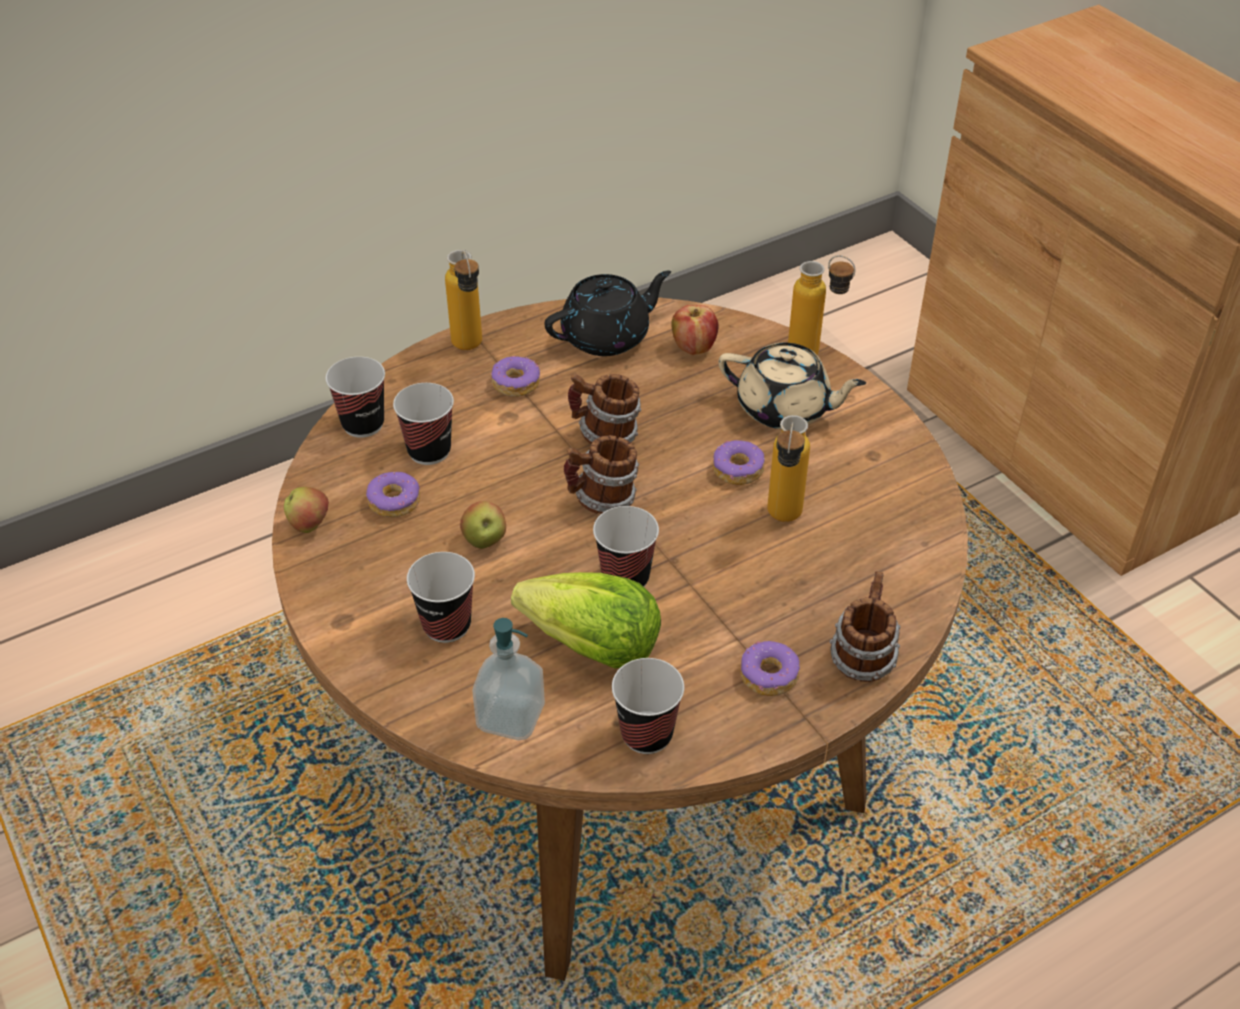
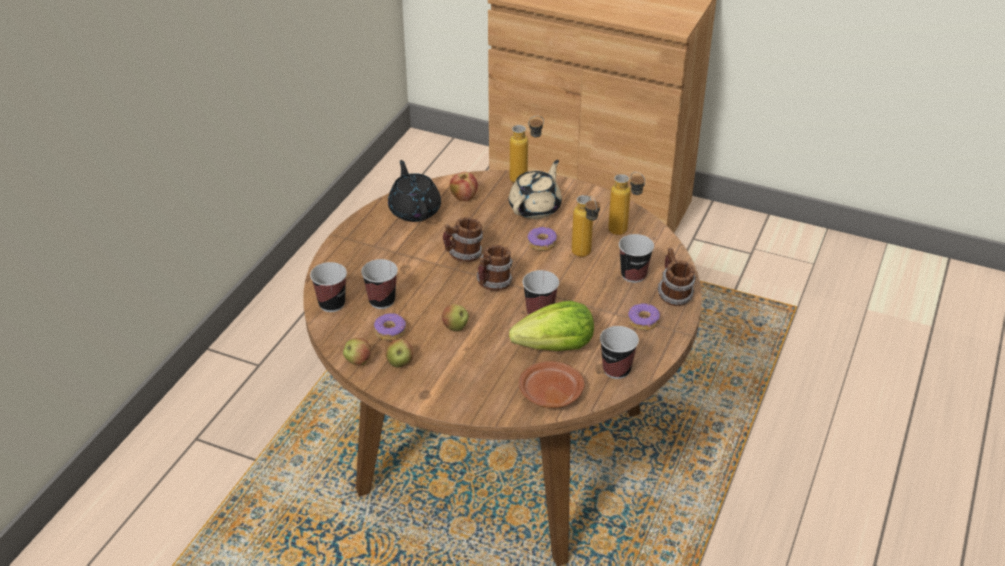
camera: 35 degrees left, 5 degrees down
(358, 556) = (400, 363): none -> apple
(446, 625) = (478, 371): cup -> cup (633, 275)
(470, 350) = (349, 245): bottle -> bottle (624, 233)
(510, 717) = (550, 393): soap dispenser -> brown plate
(515, 383) = (391, 251): donut -> none
(607, 336) = (414, 210): black teapot -> black teapot turned 45 degrees counterclockwise
(785, 409) = (536, 207): beige teapot -> beige teapot turned 45 degrees counterclockwise

